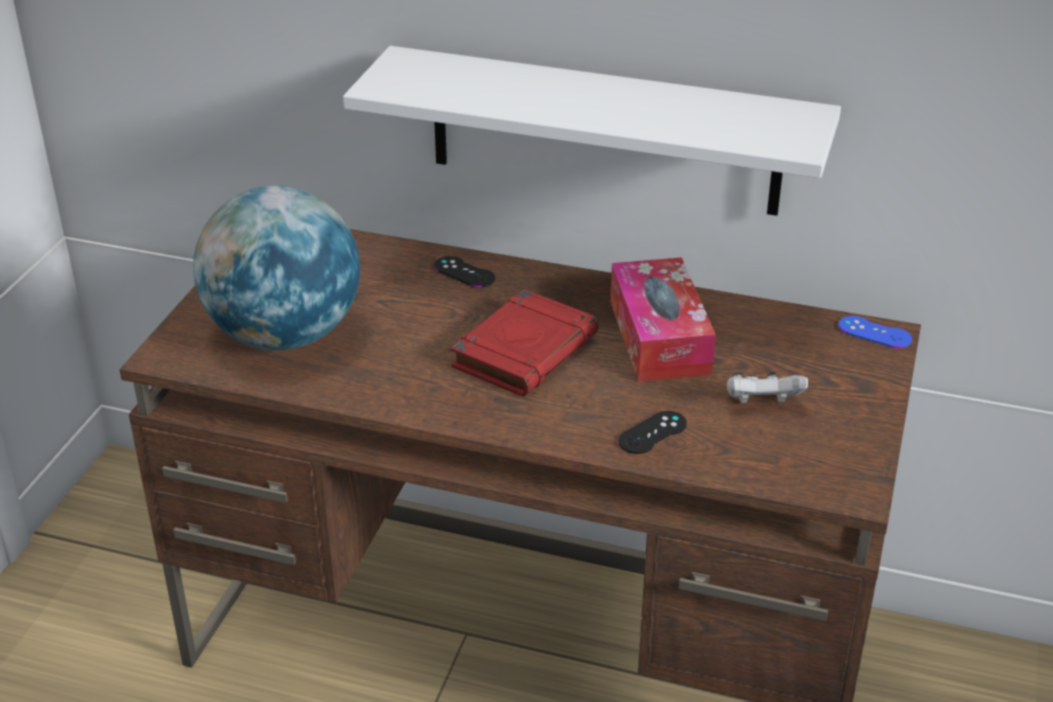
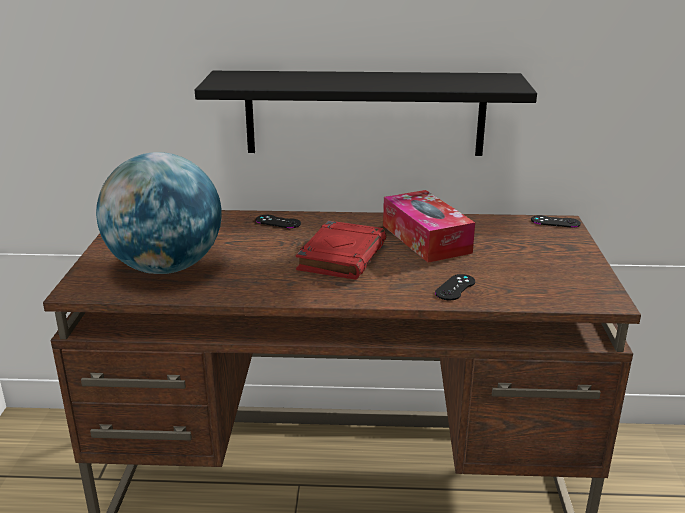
camera: 15 degrees left, 10 degrees down
(604, 131) = (365, 113): white shelf -> black shelf
(762, 403) = (514, 263): white game controller -> none
(874, 332) = (555, 222): blue game controller -> black game controller

